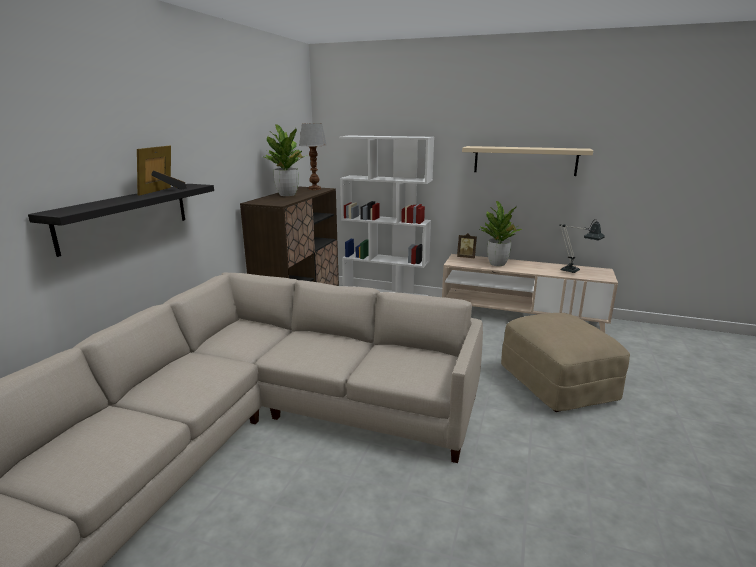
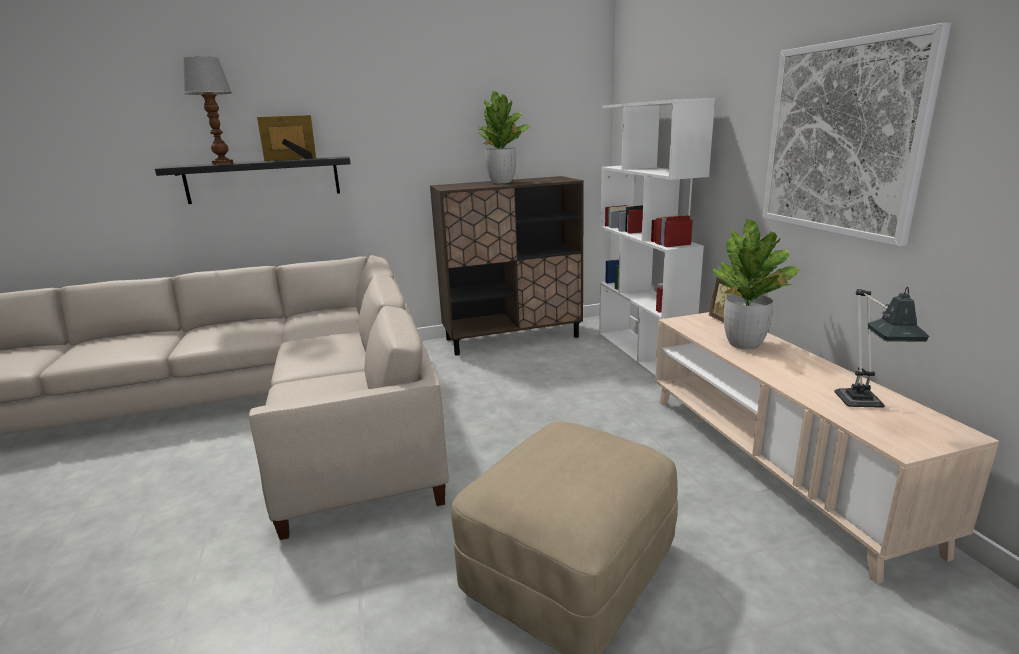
camera: 55 degrees right, 0 degrees up
(315, 189) = (558, 179): table lamp -> table lamp (222, 163)
(525, 160) = (841, 139): beige shelf -> picture

